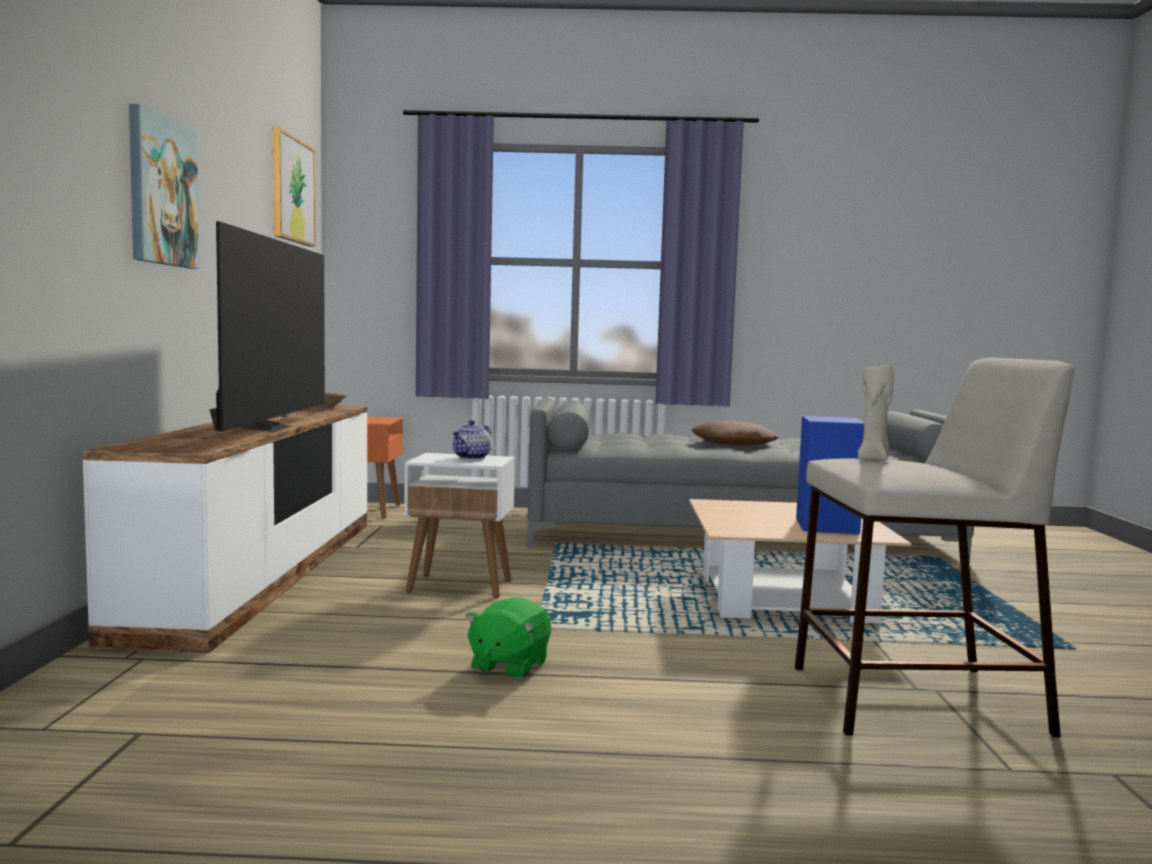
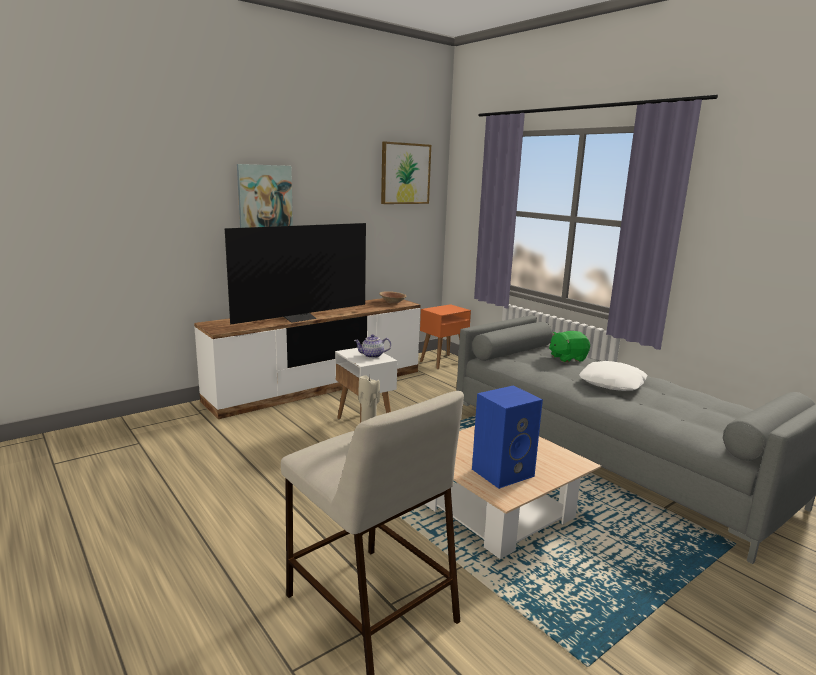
camera: 50 degrees right, 10 degrees up
(508, 665) = (274, 475): green plush toy -> green plush toy (567, 358)
(733, 443) = (612, 383): brown pillow -> white pillow

